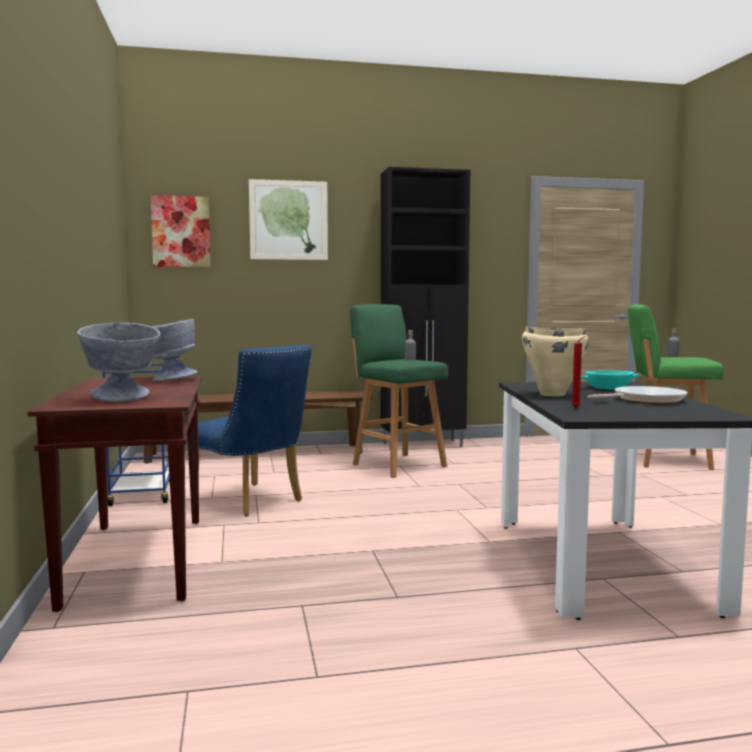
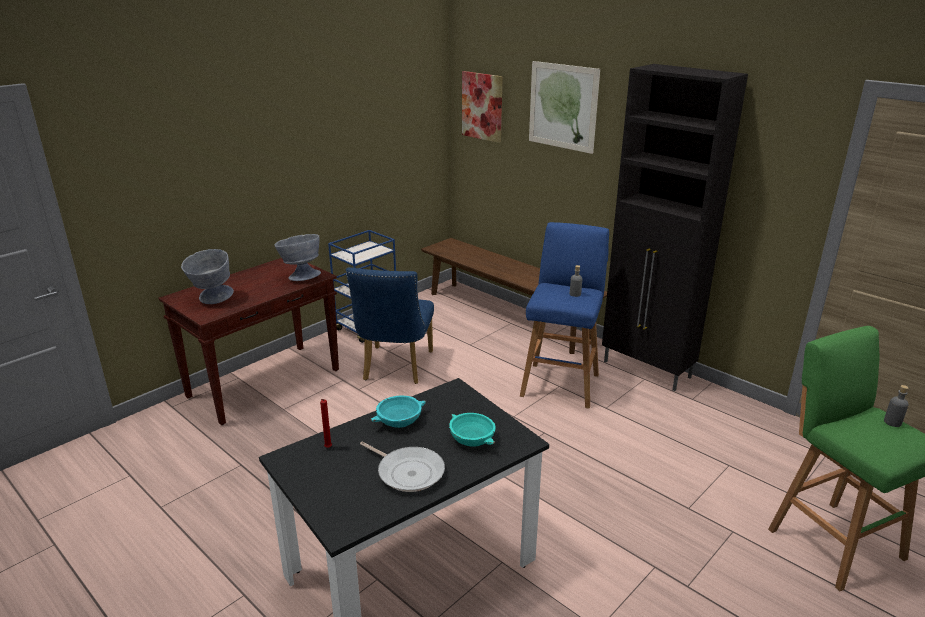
camera: 55 degrees right, 20 degrees up
(397, 465) = (560, 383): green stool -> blue stool
(552, 394) = (399, 420): beige cooking pot -> turquoise bowl

